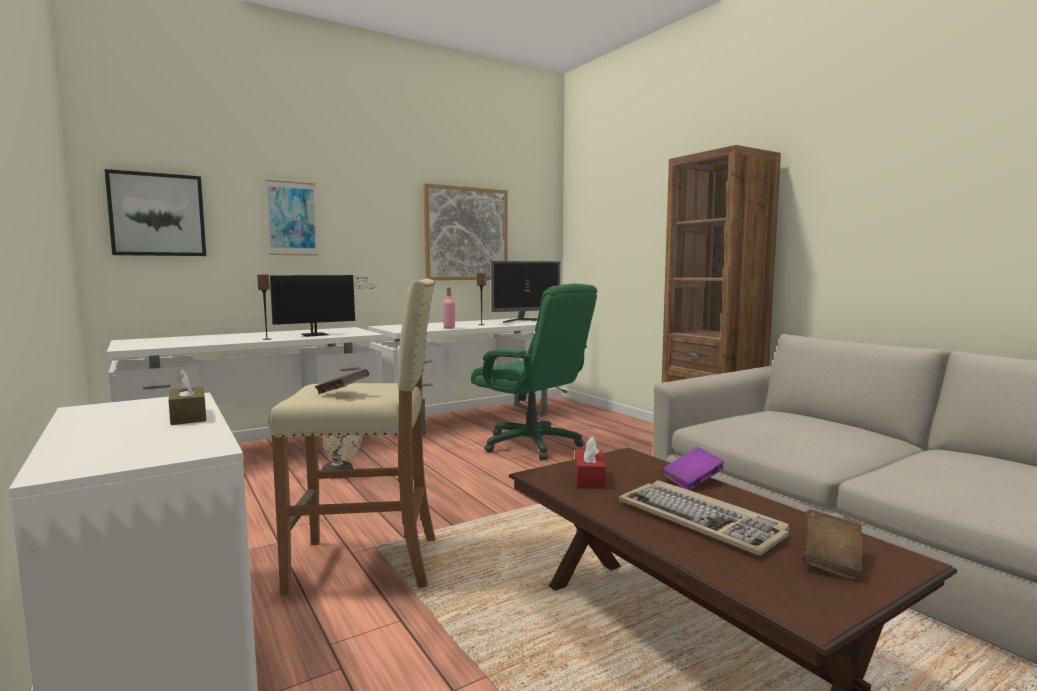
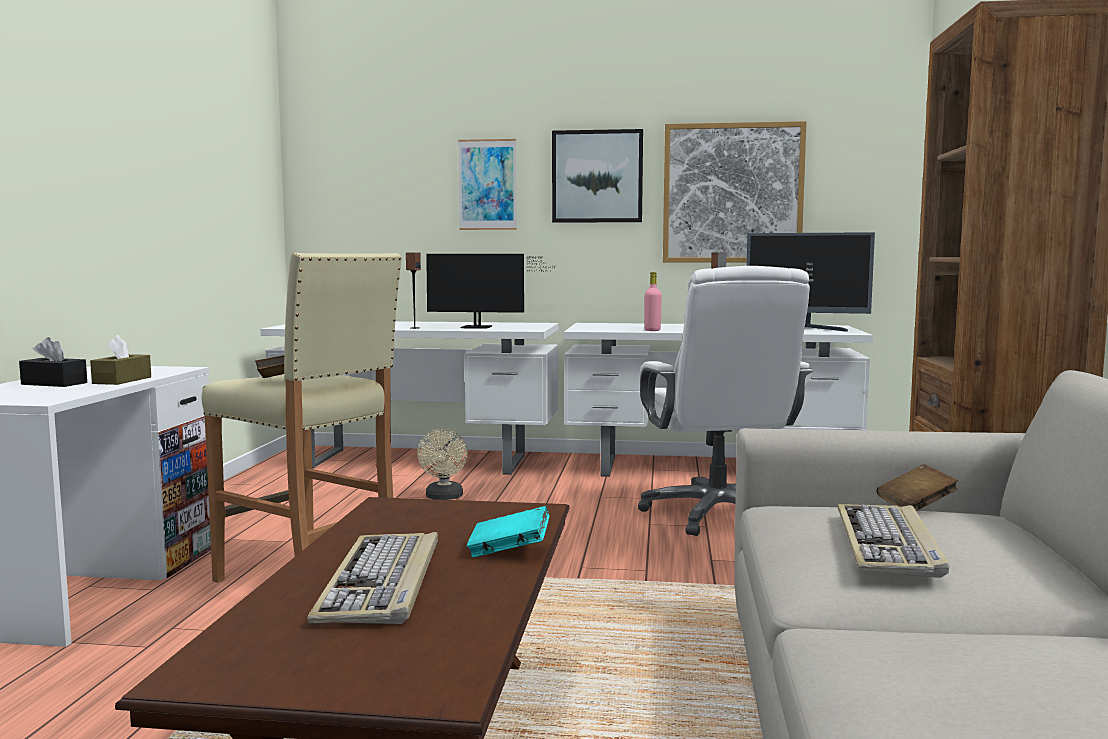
camera: 40 degrees right, 0 degrees up
(120, 432) = (54, 383): none -> black tissue box
(157, 215) = (352, 188): picture -> picture (597, 176)
(532, 444) = (717, 515): green office chair -> white office chair
(589, 479) = (415, 519): red tissue box -> none
(692, 481) = (509, 551): purple book -> turquoise book
(797, 432) = (889, 544): none -> keyboard
(831, 561) = (365, 658): brown book -> brown book (916, 505)

